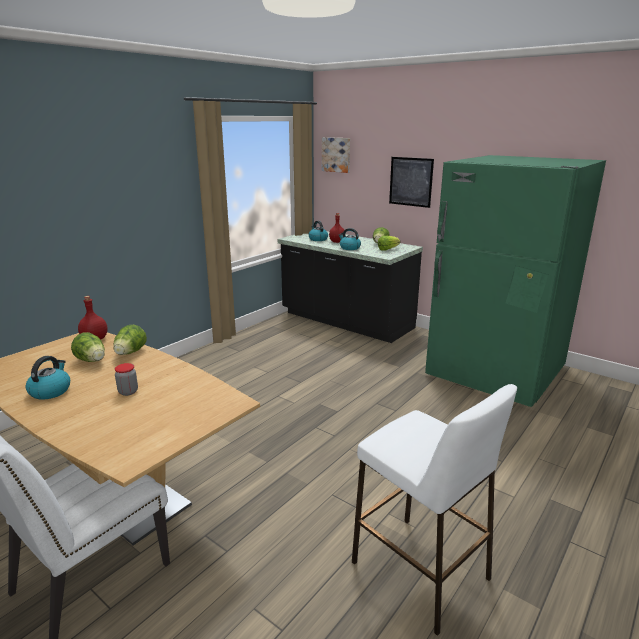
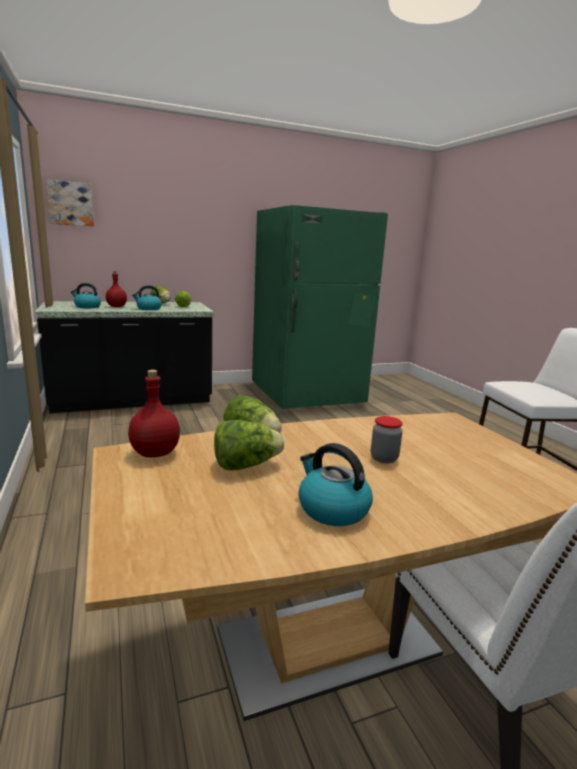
camera: 60 degrees left, 5 degrees down
(410, 181) = (178, 236): picture -> none

